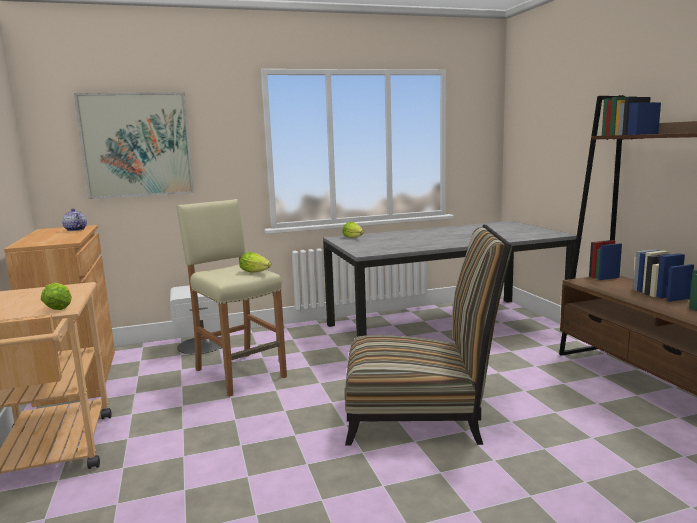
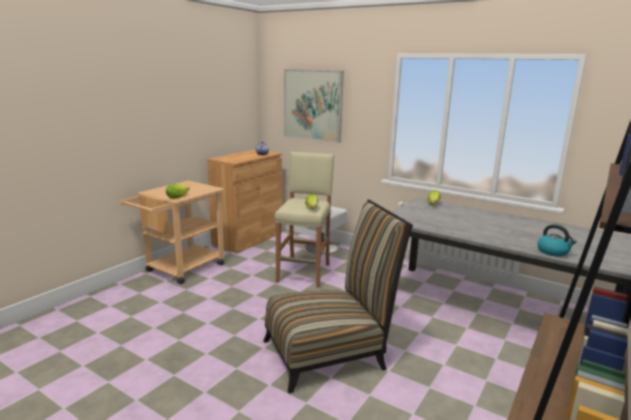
camera: 50 degrees right, 5 degrees up
(421, 415) = (330, 353): chair -> chair turned 75 degrees counterclockwise
(512, 238) = (553, 252): none -> kettle

